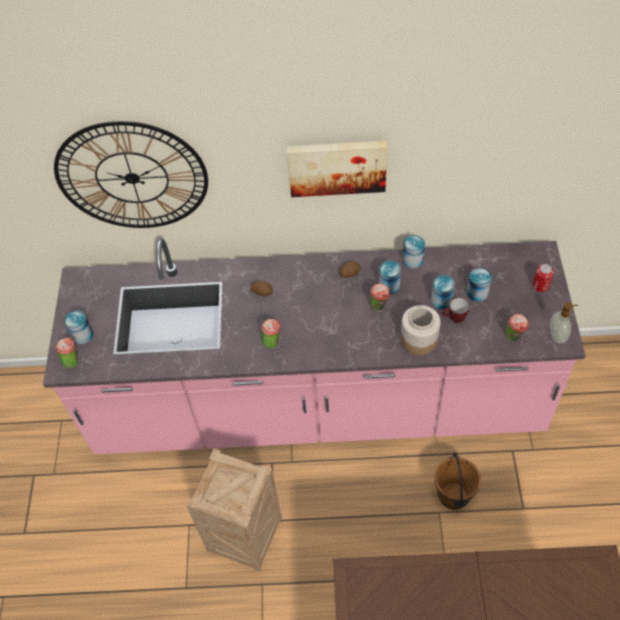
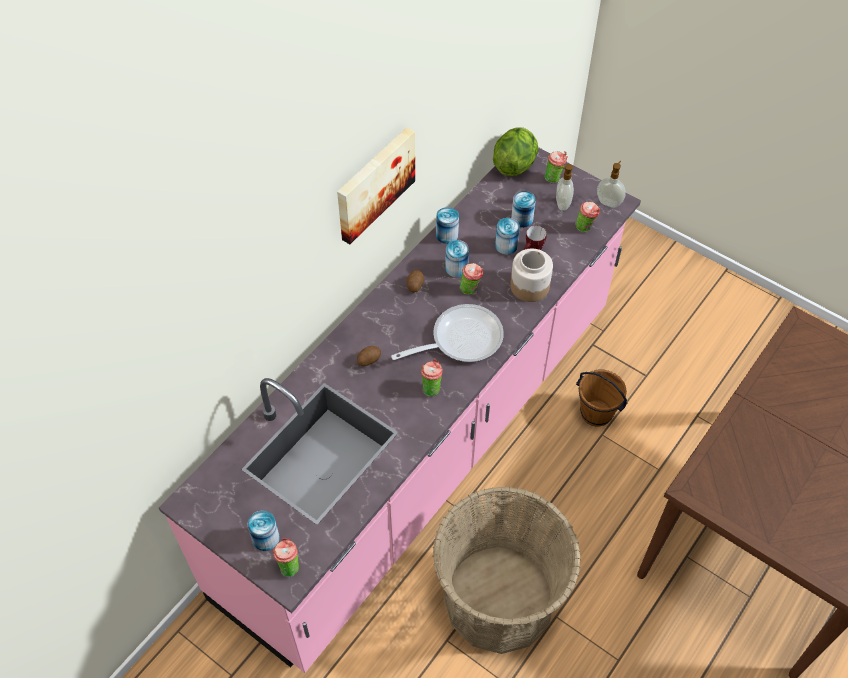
camera: 55 degrees left, 0 degrees up
(132, 177) = (213, 334): wall clock -> none
(245, 535) = (498, 598): crate -> basket
(329, 330) = (460, 339): none -> frying pan
(520, 307) = (561, 204): none -> soap dispenser
(524, 253) = (514, 164): none -> lettuce
(540, 285) = (554, 178): can -> cup

